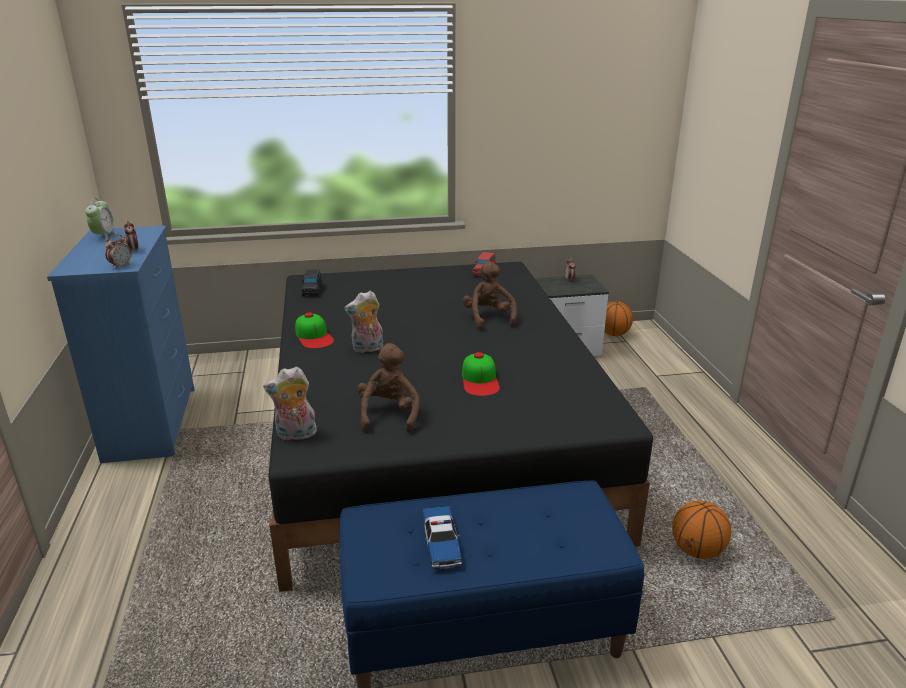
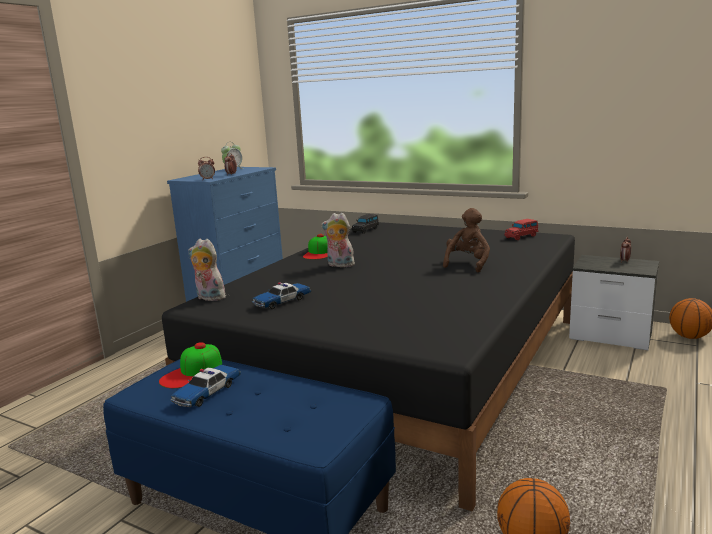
camera: 40 degrees right, 10 degrees down
(389, 414) = (282, 301): brown plush toy -> toy car
(480, 380) = (384, 298): cap -> cap (192, 372)

